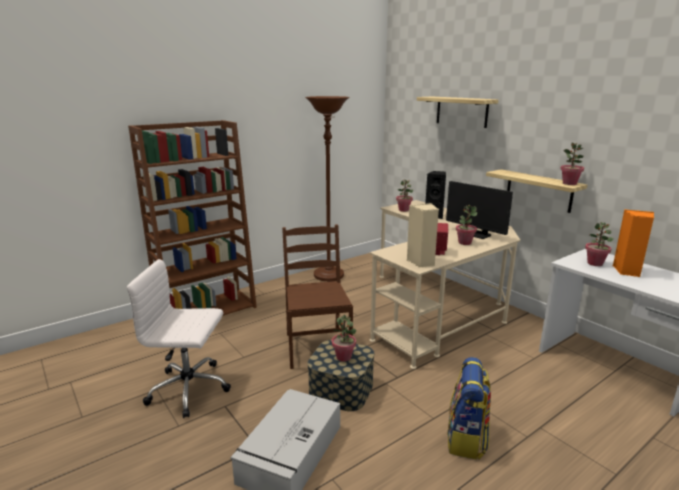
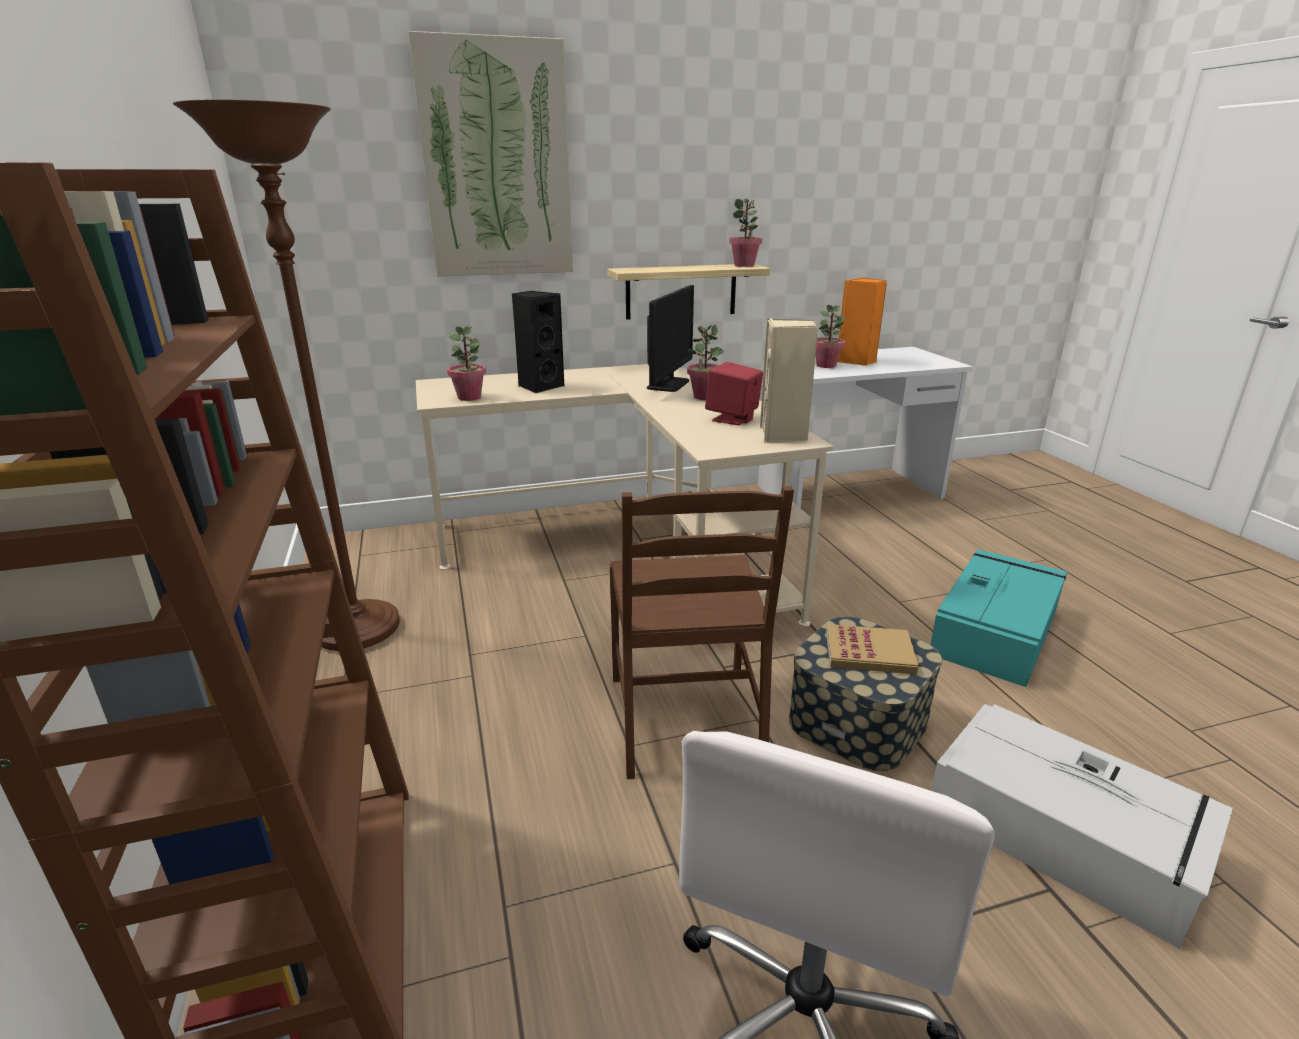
camera: 70 degrees left, 5 degrees up
(316, 347) = (687, 720): brown chair -> brown chair turned 105 degrees counterclockwise
(344, 357) = (869, 653): potted plant -> book
(461, 111) = (497, 161): shelf -> picture
(467, 439) = (995, 630): backpack -> turquoise storage box
(475, 234) = (668, 384): monitor -> monitor turned 45 degrees counterclockwise

